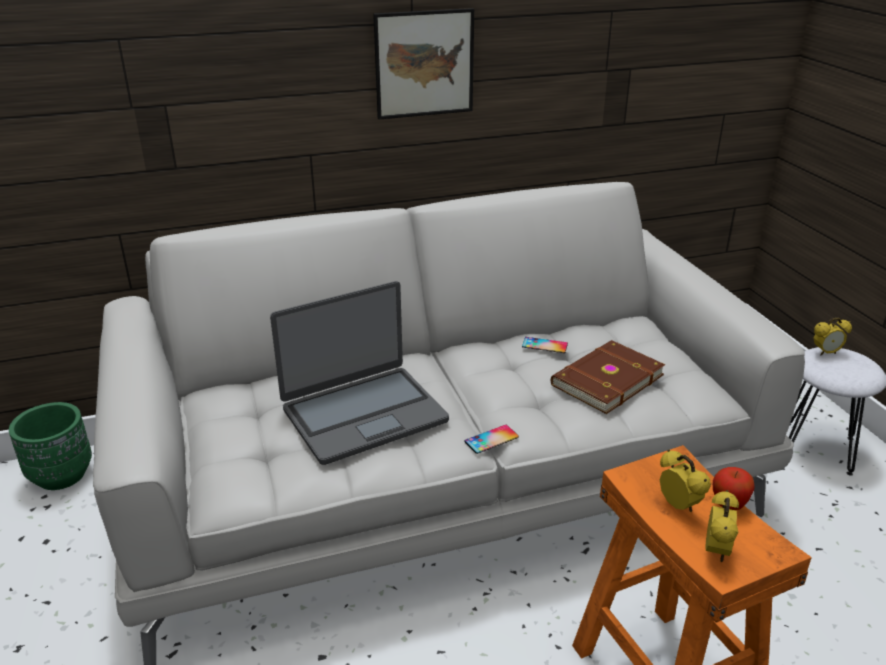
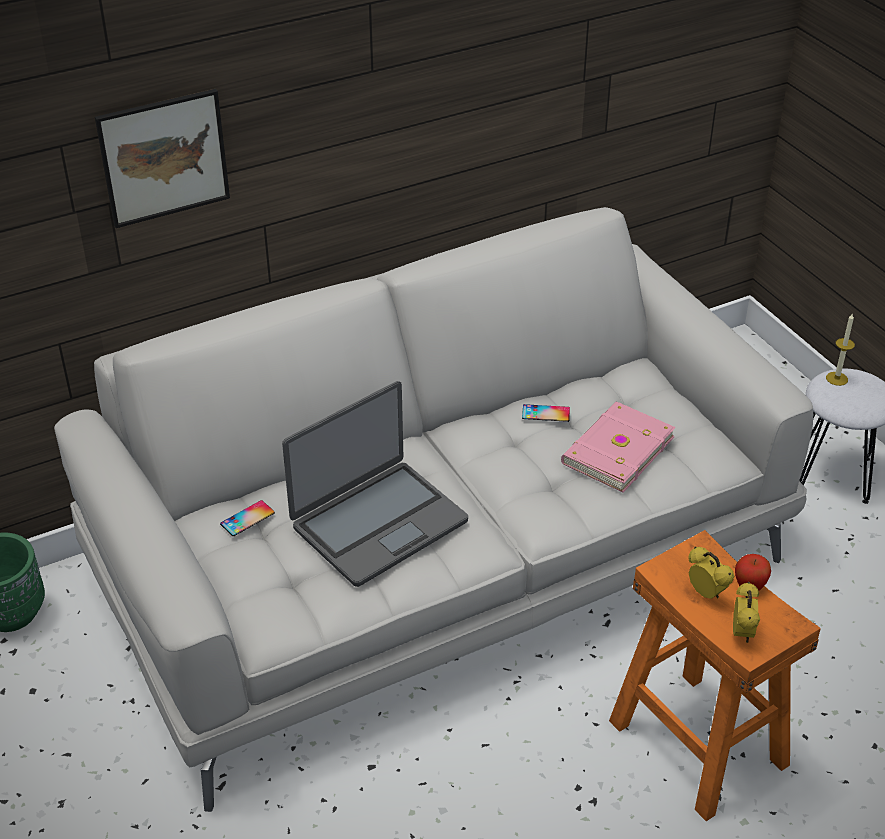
camera: 10 degrees left, 10 degrees up
(424, 64) = (387, 112): picture -> picture (164, 157)
(491, 439) = (515, 536): phone -> phone (247, 518)
(605, 379) = (616, 450): brown book -> pink book
(826, 353) = (837, 378): alarm clock -> candle

